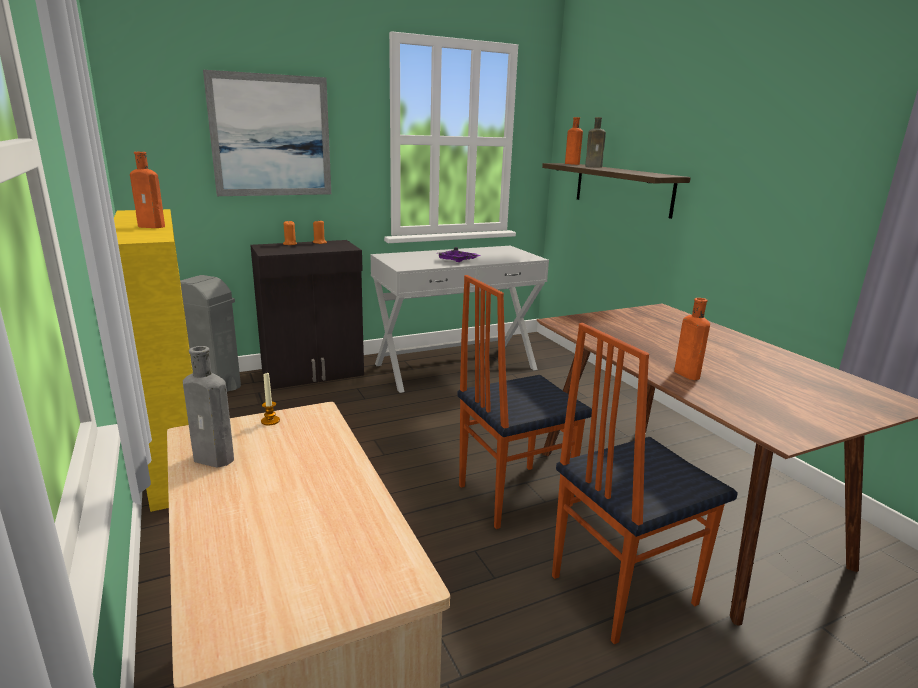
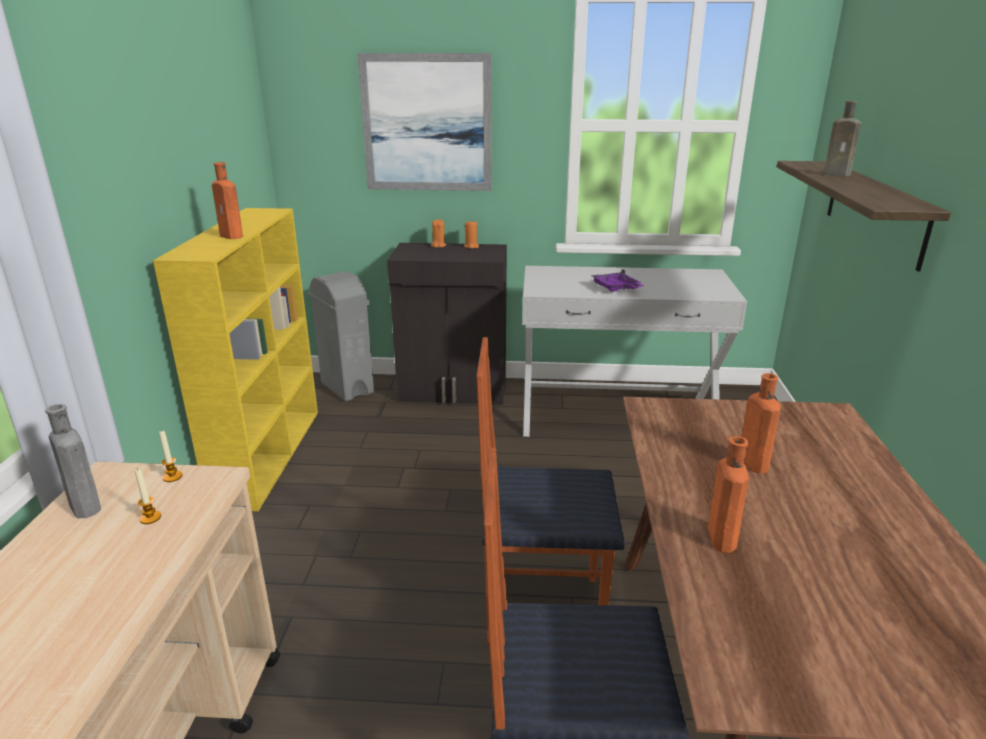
camera: 30 degrees right, 5 degrees up
(294, 449) = (150, 518): none -> candle
(571, 164) = (819, 164): orange bottle -> orange bottle (751, 462)

